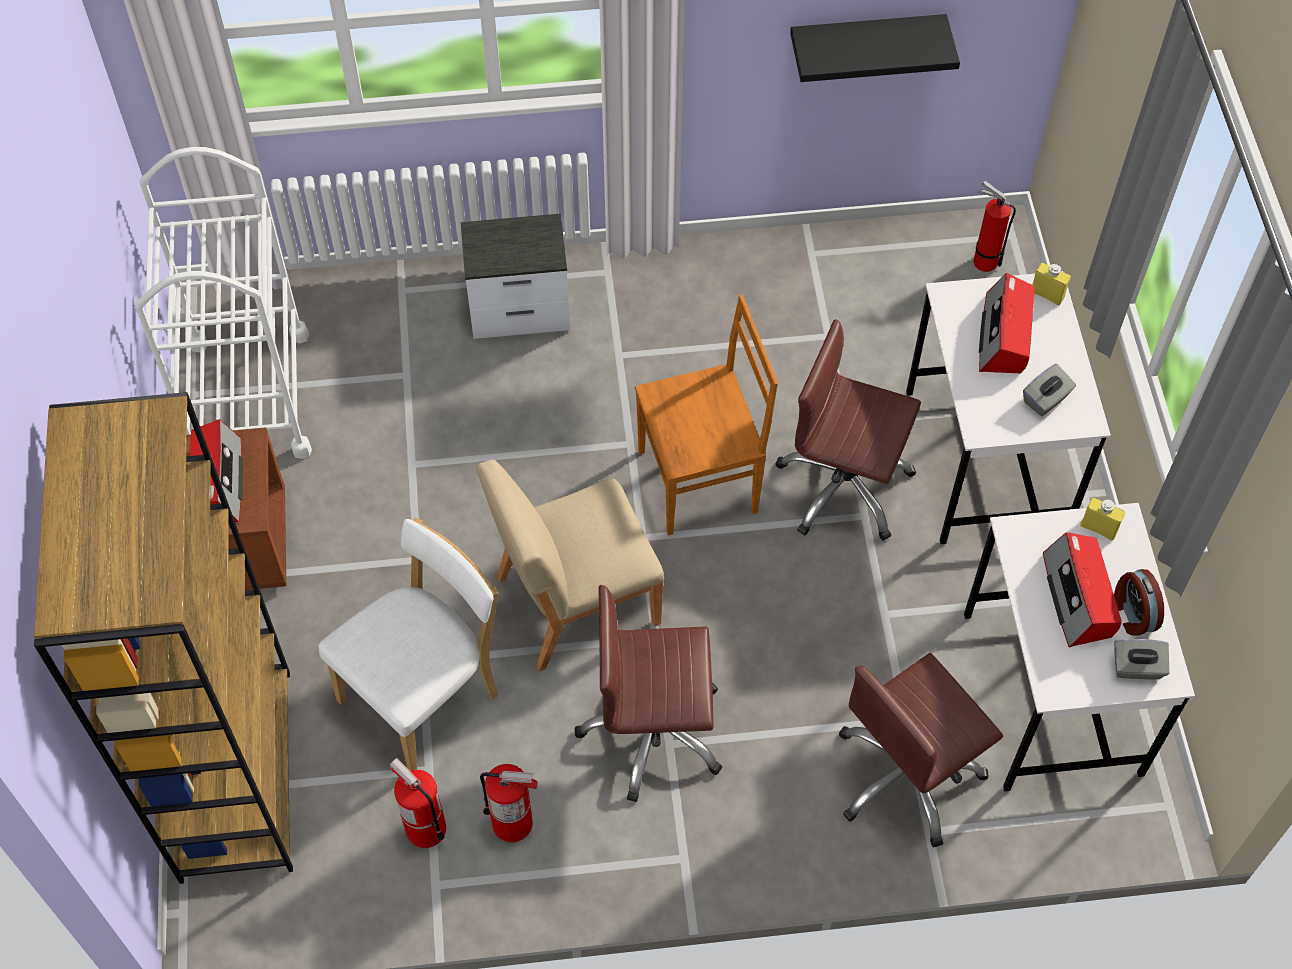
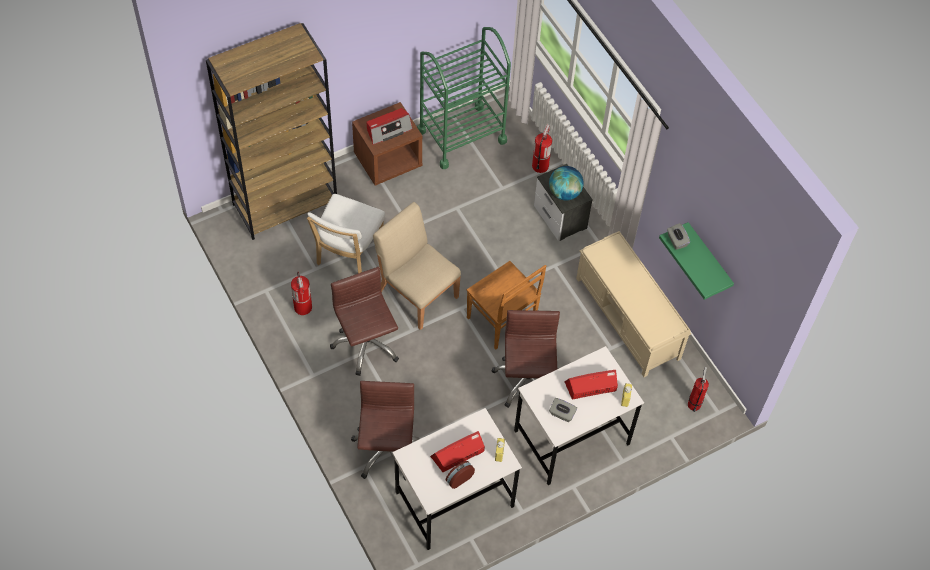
camera: 65 degrees right, 0 degrees up
(249, 397) = (461, 136): white cart -> green cart
(425, 694) = (348, 255): white chair -> white chair turned 90 degrees clockwise
(425, 828) = (288, 277): fire extinguisher -> fire extinguisher (540, 166)
(525, 249) = (564, 193): none -> globe
(780, 288) = (628, 319): none -> beige bench
(866, 41) = (708, 260): black shelf -> green shelf
(907, 776) = (386, 450): brown office chair -> brown office chair turned 60 degrees clockwise
(1136, 668) = (431, 486): grey tissue box -> grey tissue box (676, 241)

